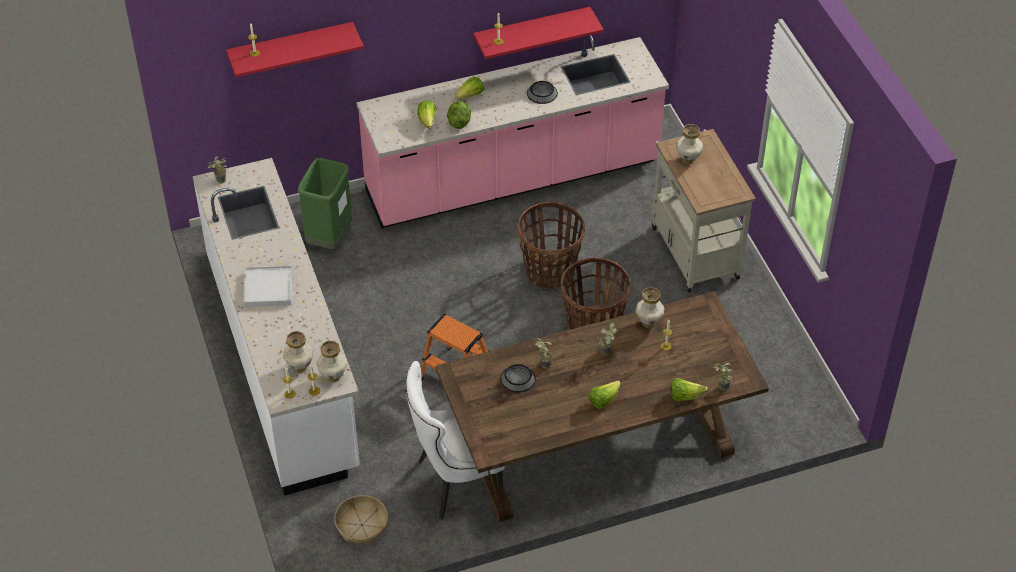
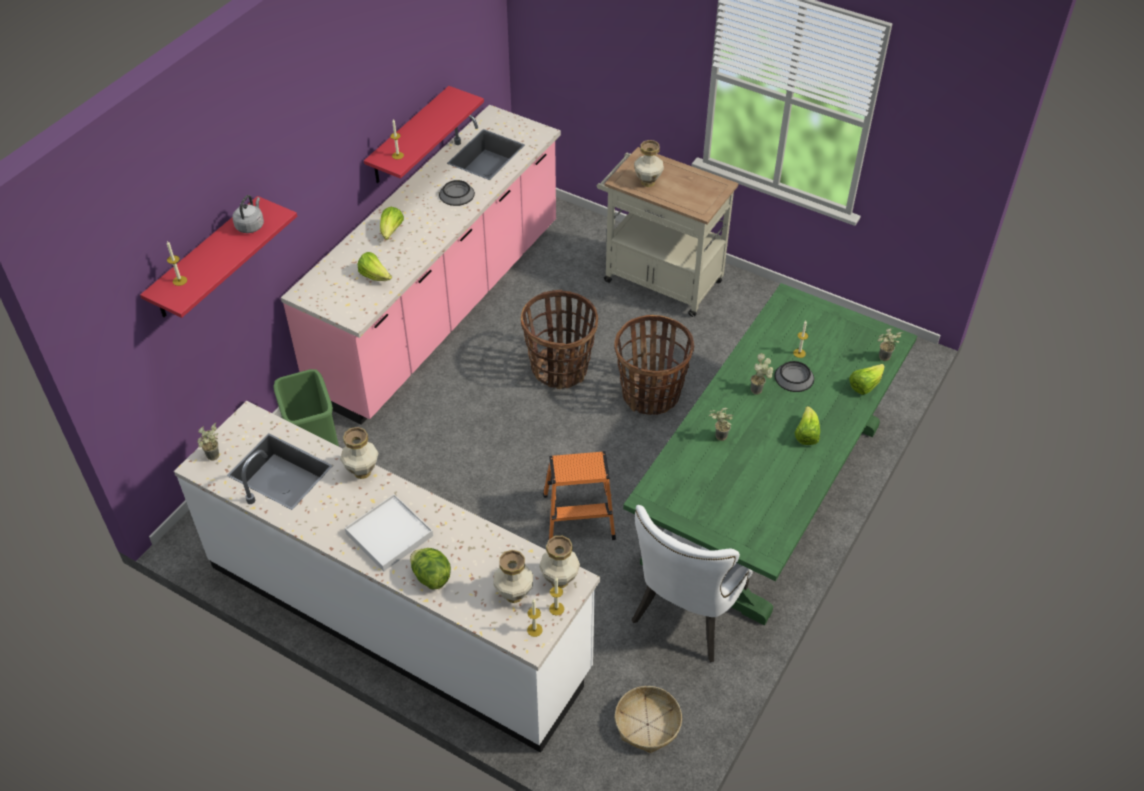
camera: 40 degrees left, 0 degrees up
(328, 39) = (251, 225): none -> grey kettle
(459, 122) = (407, 260): lettuce -> lettuce (431, 576)
(517, 378) = (711, 465): bowl -> bowl (794, 377)
(597, 443) = (765, 493): brown dining table -> green dining table
(649, 322) = (762, 342): vase -> vase (362, 471)

